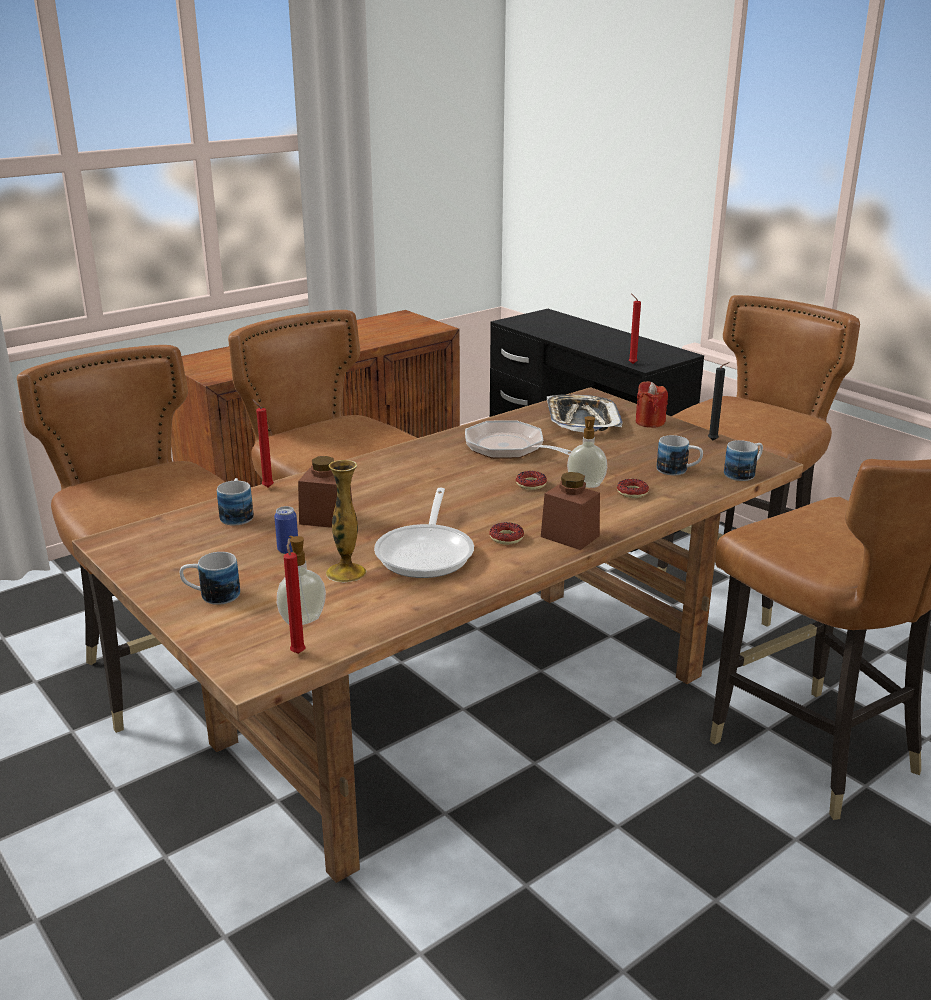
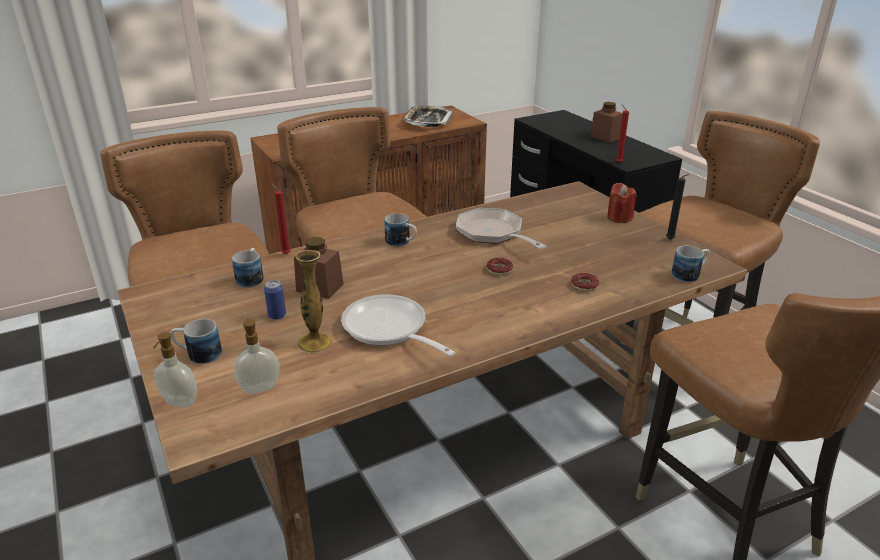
camera: 10 degrees right, 5 degrees up
(298, 652) = (243, 421): red candle -> none
(427, 552) = (389, 329): frying pan -> frying pan turned 120 degrees clockwise
(506, 538) = (461, 321): donut -> none
(570, 536) = (516, 325): brown jar -> brown jar (605, 137)
(582, 420) = (562, 211): tray -> tray (428, 121)
(586, 485) = (546, 275): soap dispenser -> soap dispenser (179, 403)
(678, 471) = (631, 267): mug -> mug (402, 243)

